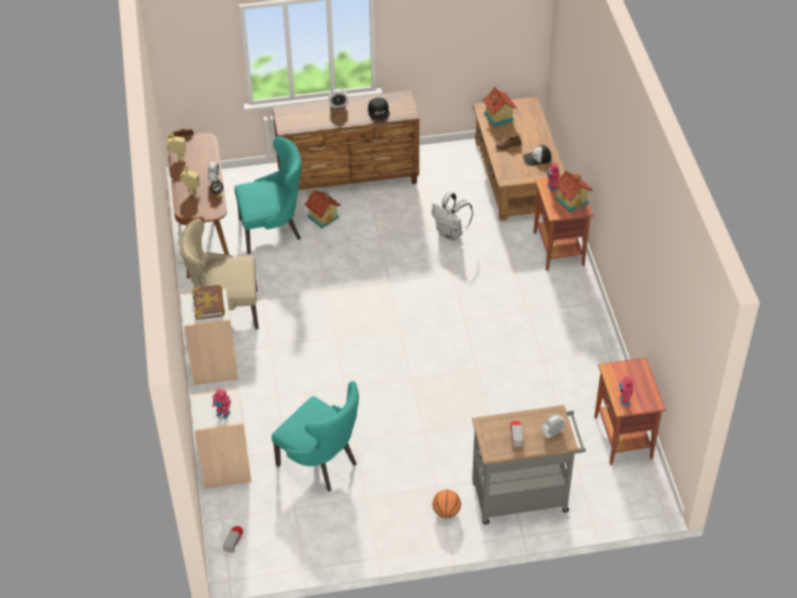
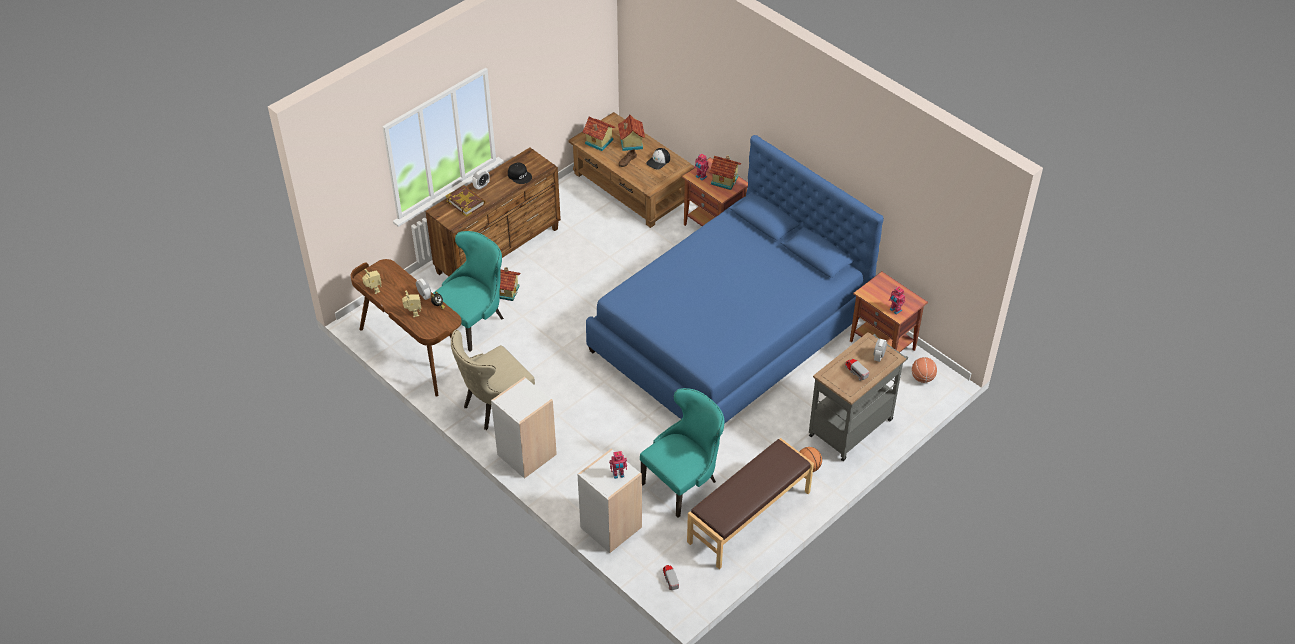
camera: 35 degrees left, 0 degrees up
(209, 304) = (523, 396): book -> book (466, 202)
(321, 463) = (683, 483): turquoise chair -> turquoise chair turned 45 degrees counterclockwise
(351, 527) = (749, 517): none -> brown bench
(451, 233) = (621, 256): white backpack -> none
(486, 352) = (730, 333): none -> blue bed
(526, 131) = (630, 143): none -> toy house
(635, 488) = (922, 377): none -> basketball

